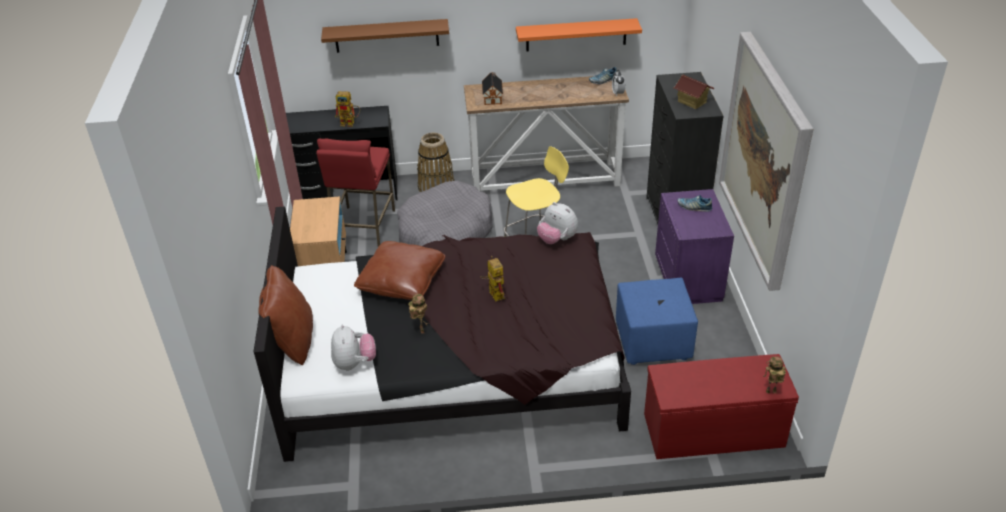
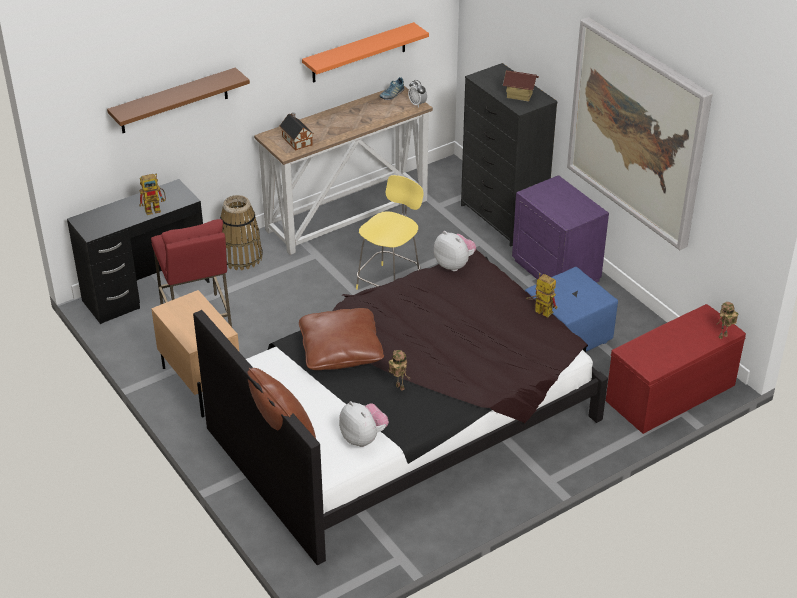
camera: 30 degrees left, 0 degrees up
(445, 233) = (289, 300): grey dog bed -> none
(493, 293) = (439, 332): toy robot -> toy robot (539, 311)
(557, 239) = (454, 264): plush toy -> plush toy turned 150 degrees counterclockwise
(694, 207) = (555, 197): shoe -> none

